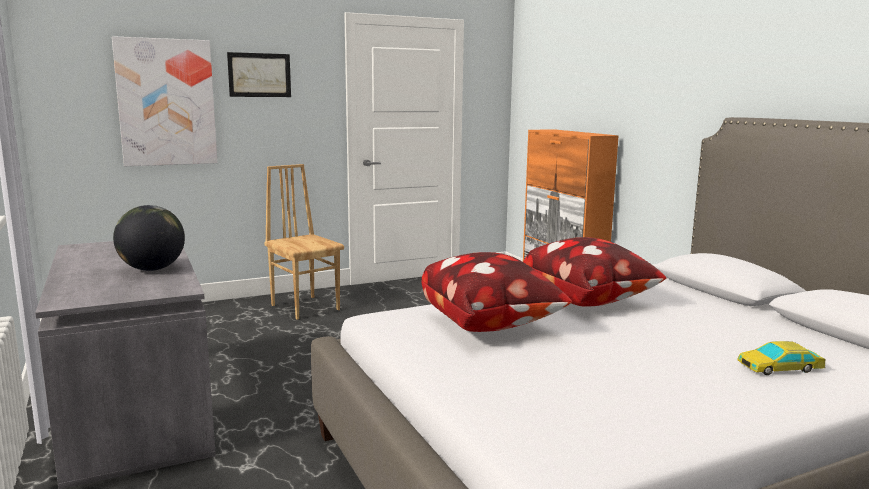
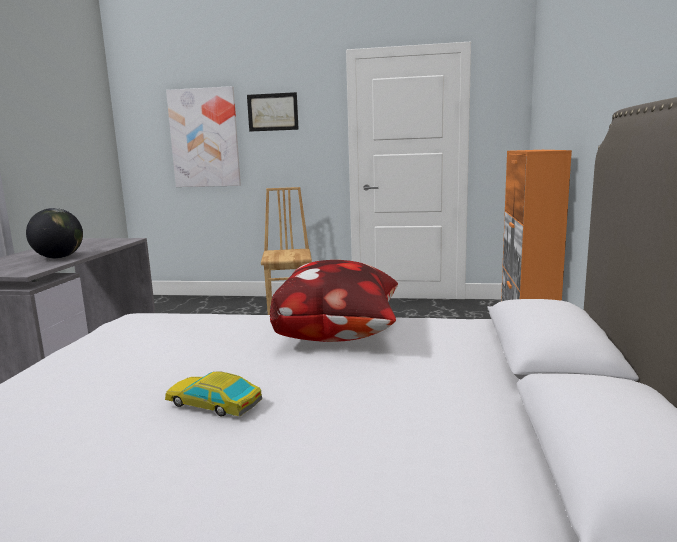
camera: 35 degrees right, 0 degrees up
(490, 324) = (184, 339): pillow -> none
(780, 367) = (340, 475): toy car -> toy car (213, 404)

